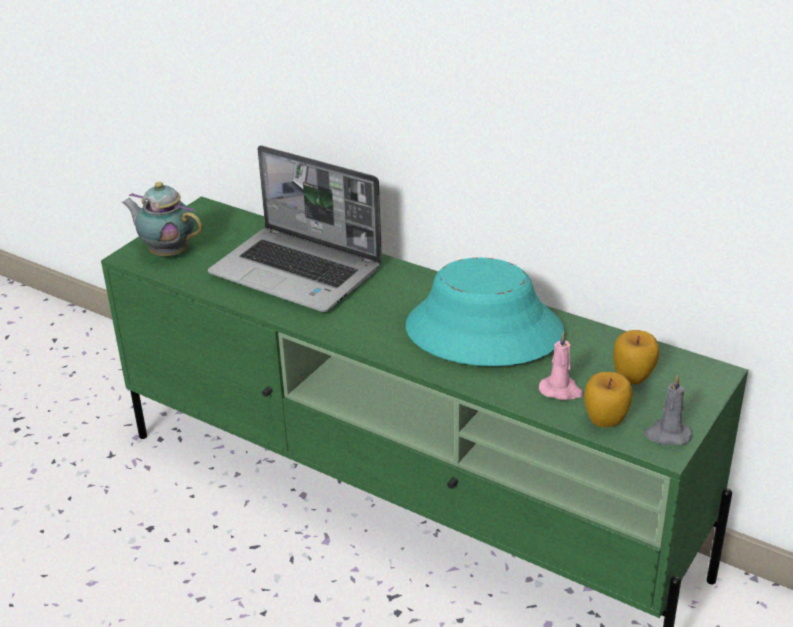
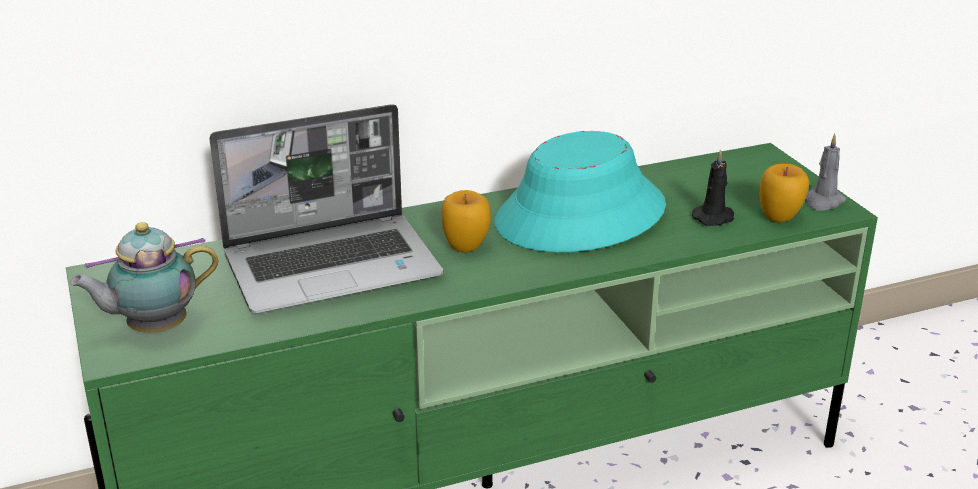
camera: 55 degrees left, 5 degrees down
(561, 390) = (714, 217): pink candle -> black candle
(633, 379) = (733, 185): apple -> apple (466, 246)

